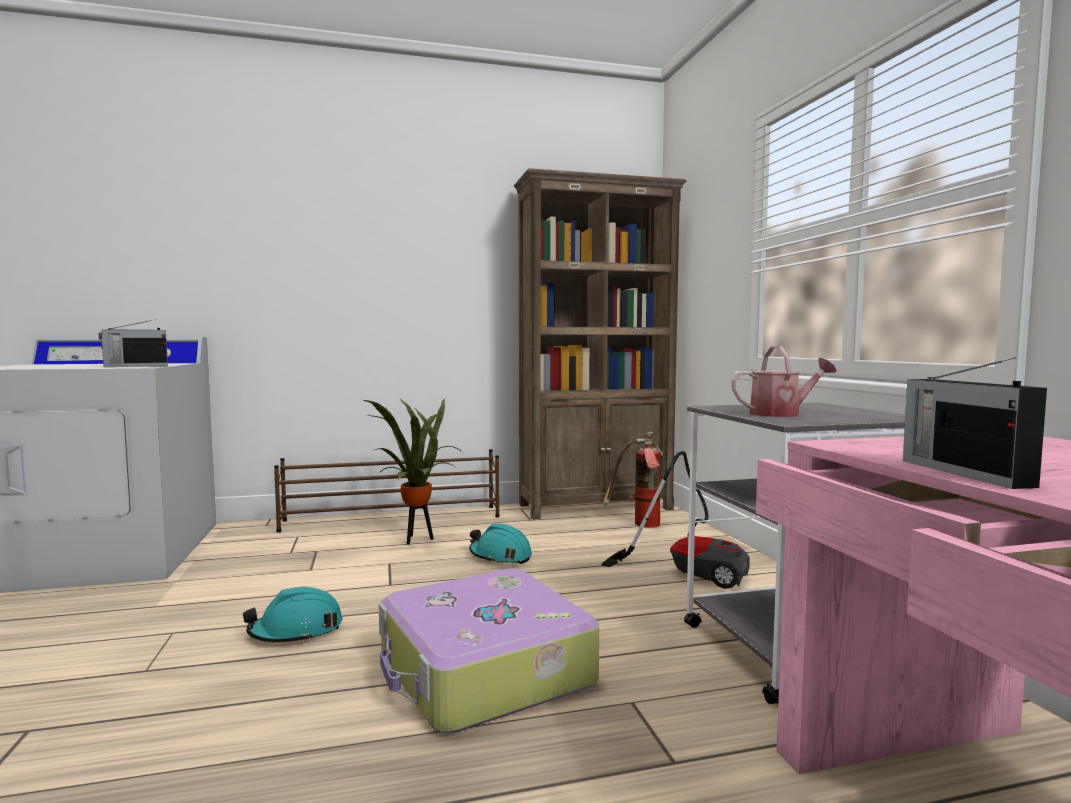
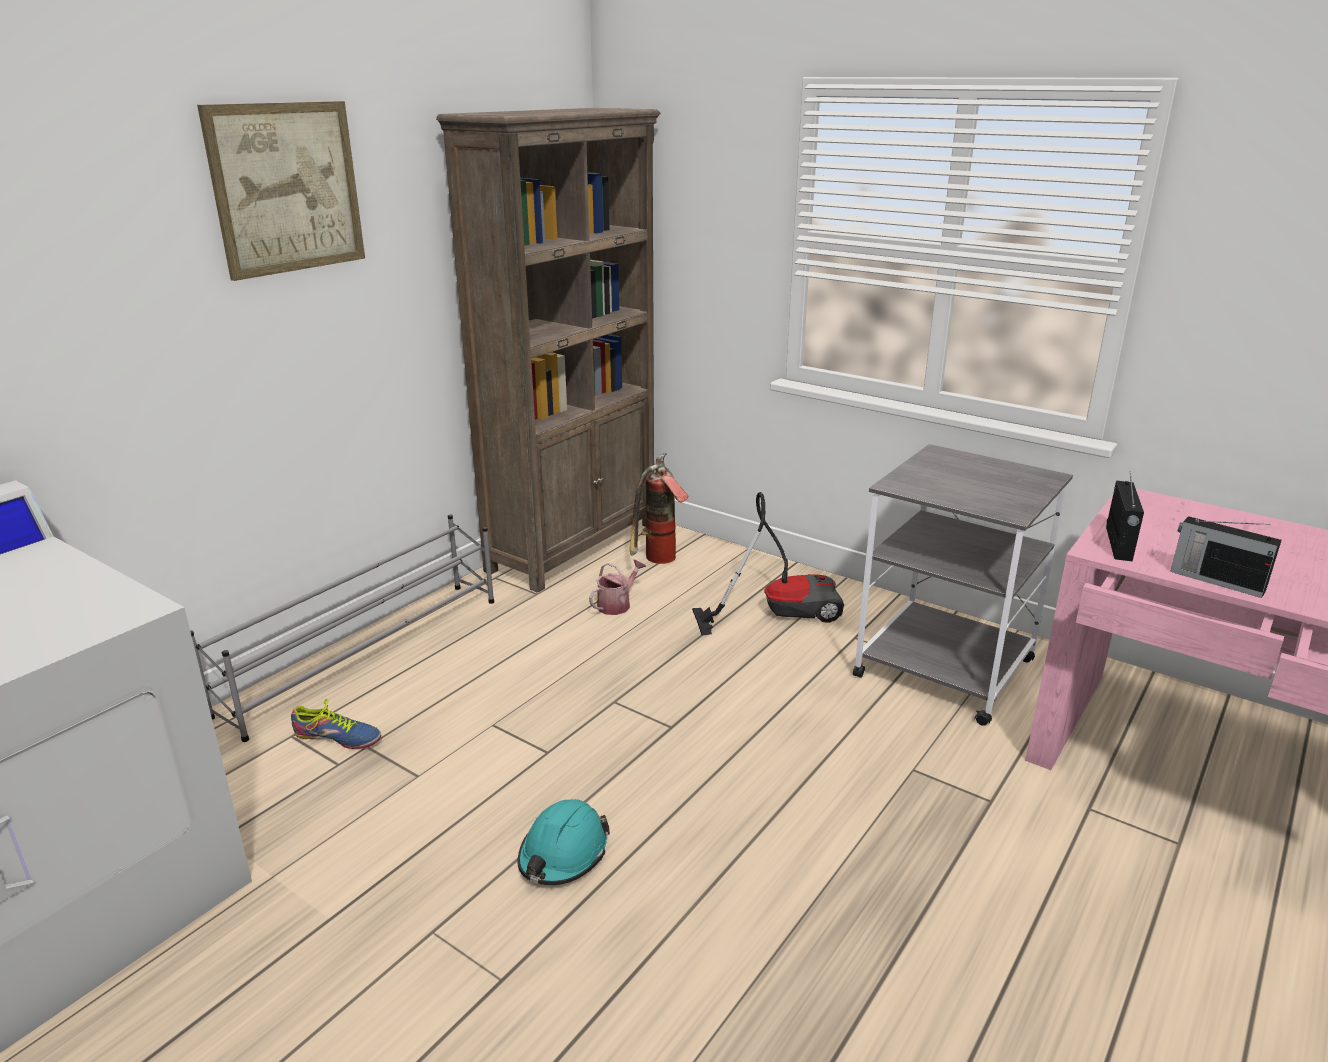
camera: 40 degrees left, 20 degrees up
(135, 366) = (89, 606): radio -> radio (1118, 544)
(313, 543) = (338, 737): none -> shoe
(393, 519) = (367, 654): brown shoe rack -> grey shoe rack
(402, 215) = (287, 188): none -> picture
(415, 540) = (459, 678): potted plant -> none
(484, 671) = (787, 800): suitcase -> none
(500, 556) = (593, 663): turquoise hard hat -> none
(781, 414) = (971, 493): watering can -> watering can (617, 604)

